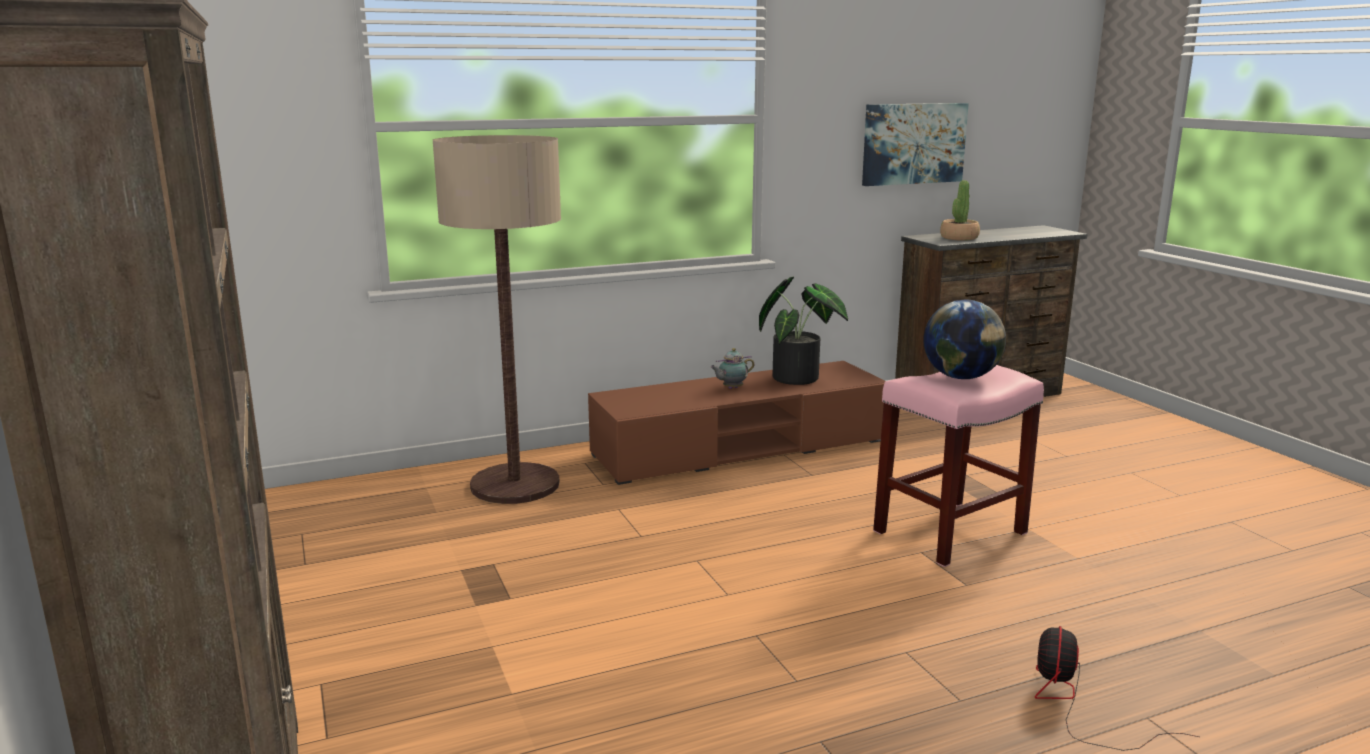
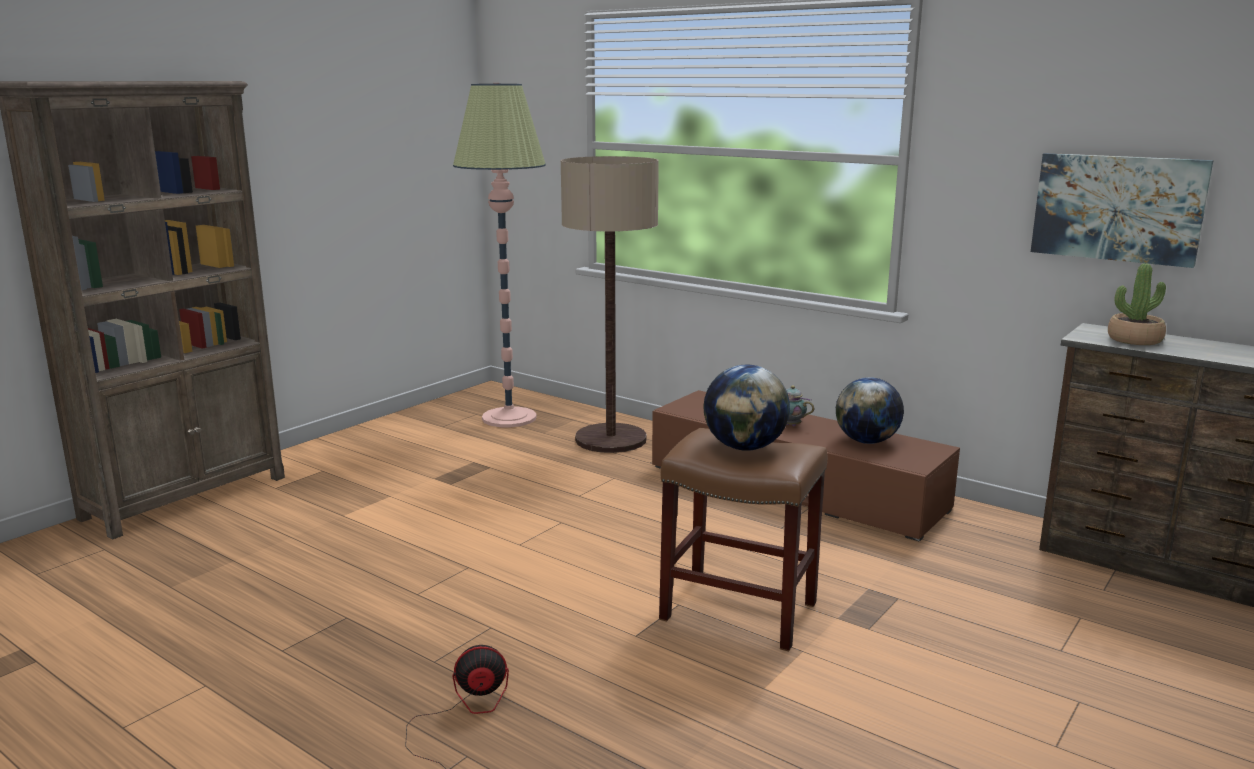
camera: 60 degrees right, 0 degrees up
(354, 518) = (509, 418): none -> floor lamp
(800, 378) = (867, 441): potted plant -> globe
(949, 533) = (737, 611): pink stool -> brown stool

